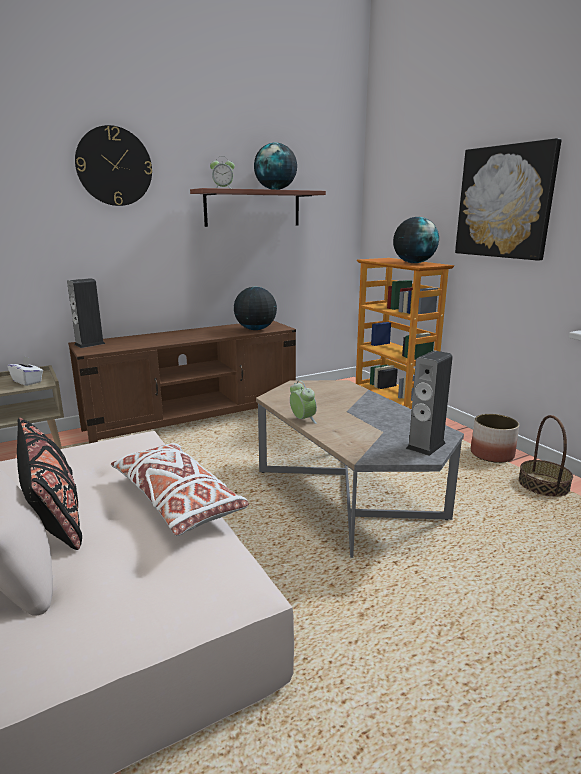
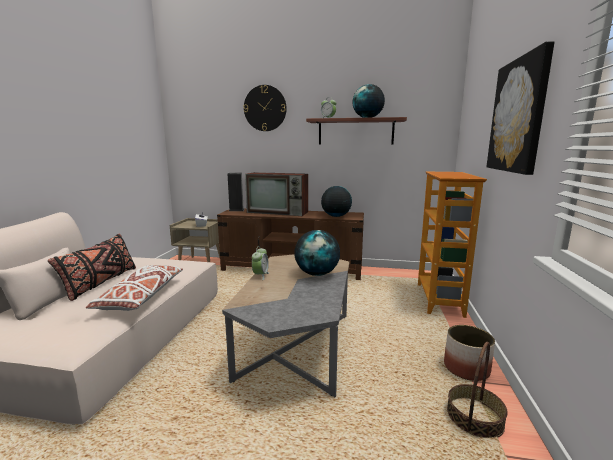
camera: 40 degrees right, 5 degrees down
(167, 337) = (278, 212): none -> television
(414, 263) = (456, 175): globe -> globe (317, 274)
(426, 446) = (289, 317): speaker -> none

